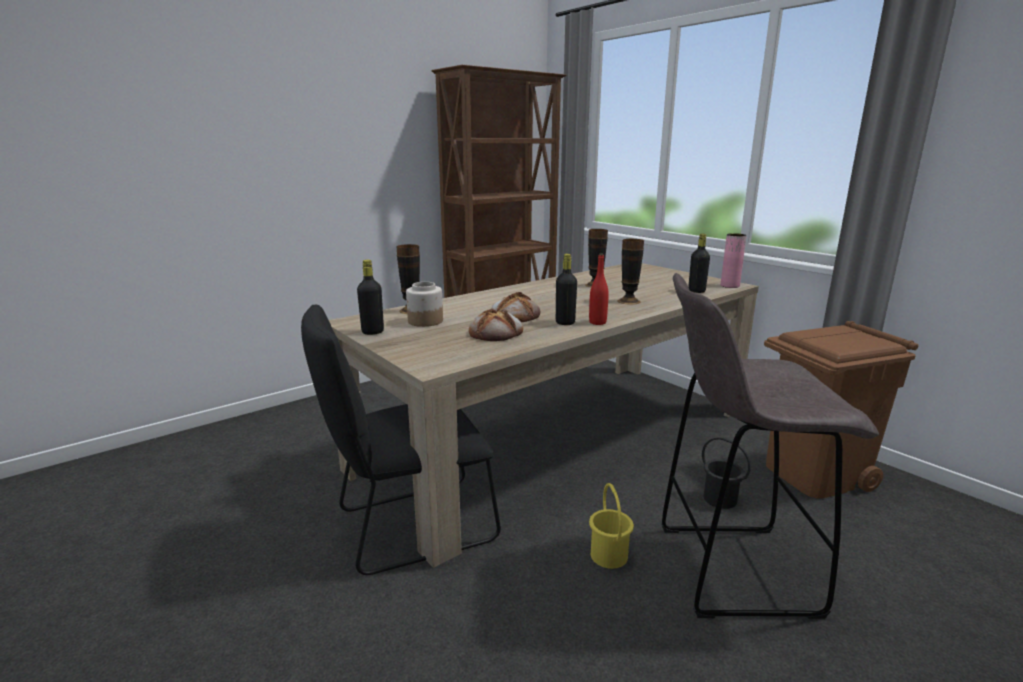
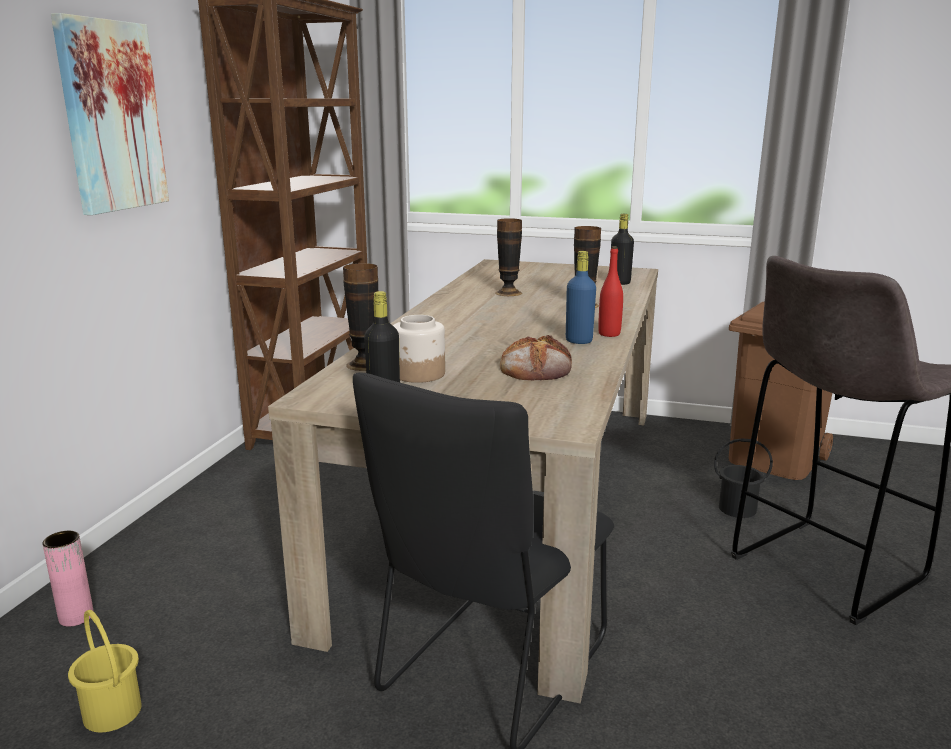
camera: 35 degrees left, 0 degrees up
(360, 148) = (111, 116): none -> picture
(515, 315) = (506, 343): bread -> none
(565, 322) = (579, 341): black bottle -> blue bottle
(609, 555) = (722, 603): yellow bucket -> yellow bucket (113, 711)
(730, 286) = (635, 272): pink vase -> pink vase (76, 617)

